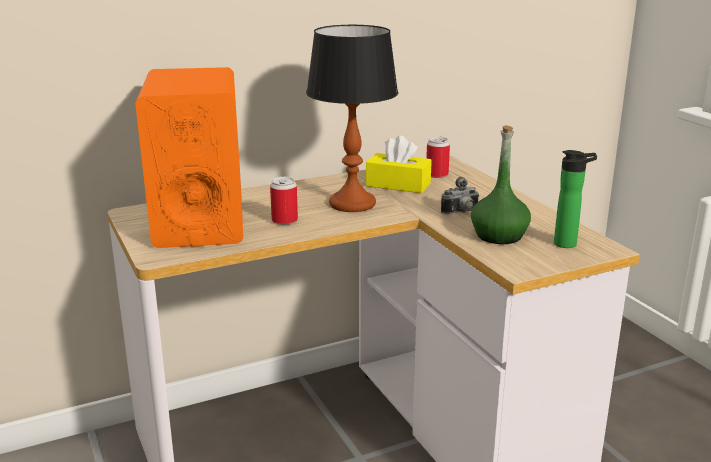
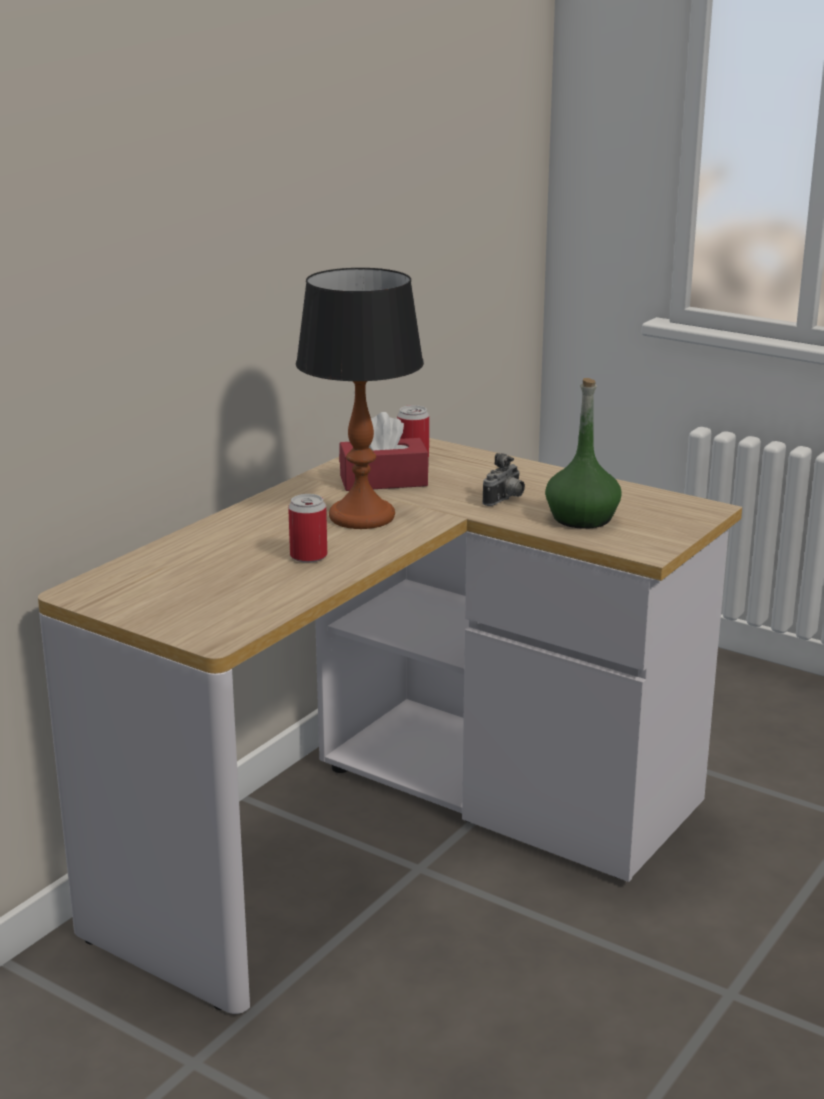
camera: 30 degrees left, 0 degrees up
(199, 222) = (199, 584): orange speaker -> none
(398, 185) = (383, 481): yellow tissue box -> red tissue box
(569, 244) = (664, 511): bottle -> none

